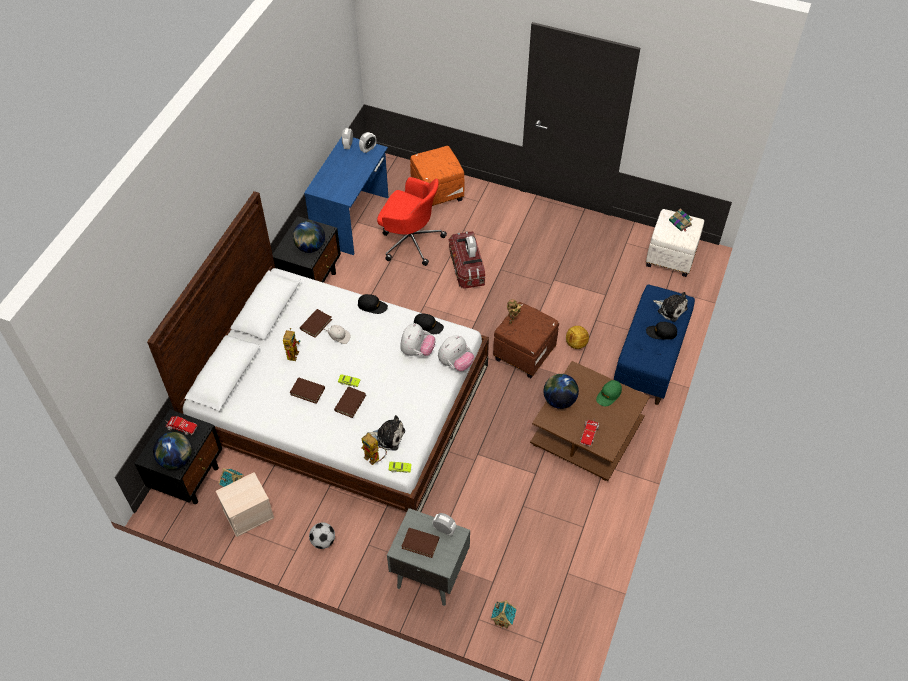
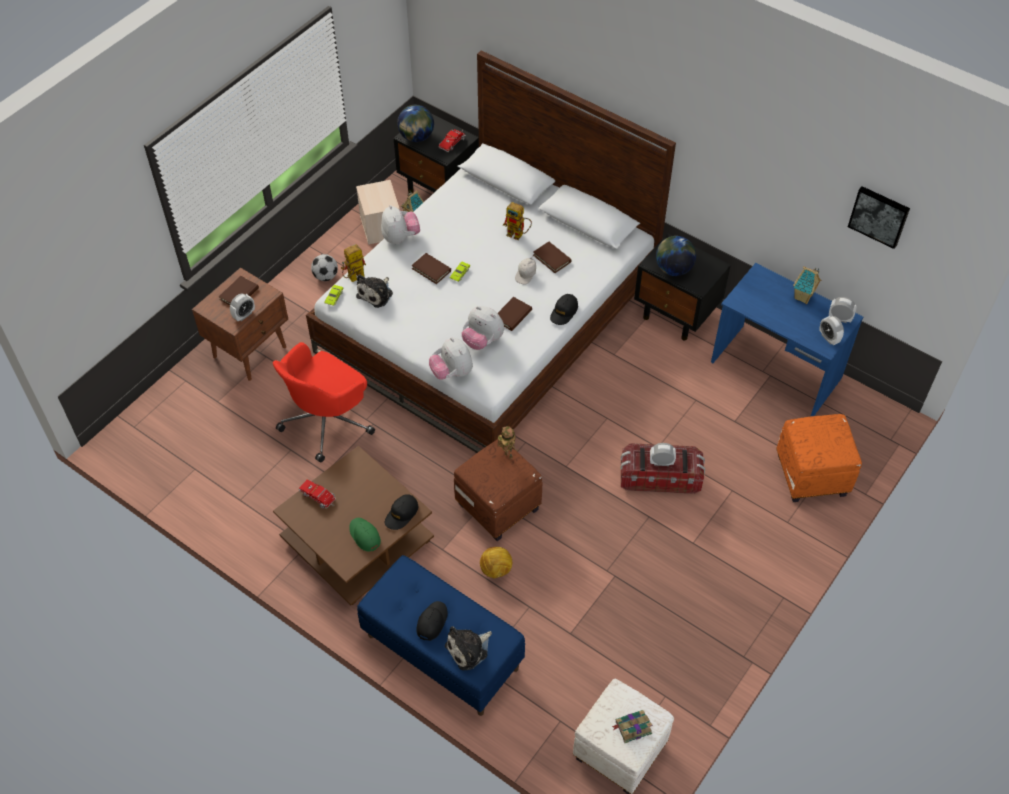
camera: 105 degrees right, 0 degrees up
(307, 391) = (461, 239): brown book -> brown book (512, 315)
(315, 438) = (400, 238): none -> plush toy
(325, 68) = (879, 215): none -> picture
(410, 241) = (723, 426): red office chair -> red office chair (328, 421)
(428, 326) = (516, 358): black cap -> black cap (401, 514)
(429, 574) = (251, 351): grey nightstand -> brown nightstand
(503, 620) = (173, 400): toy house -> toy house (803, 297)
(559, 400) = (377, 480): globe -> none

